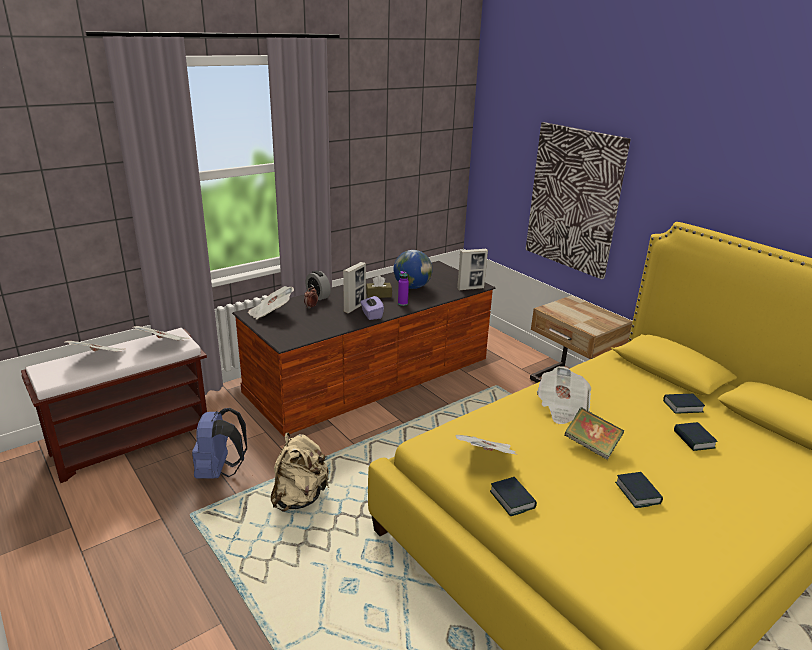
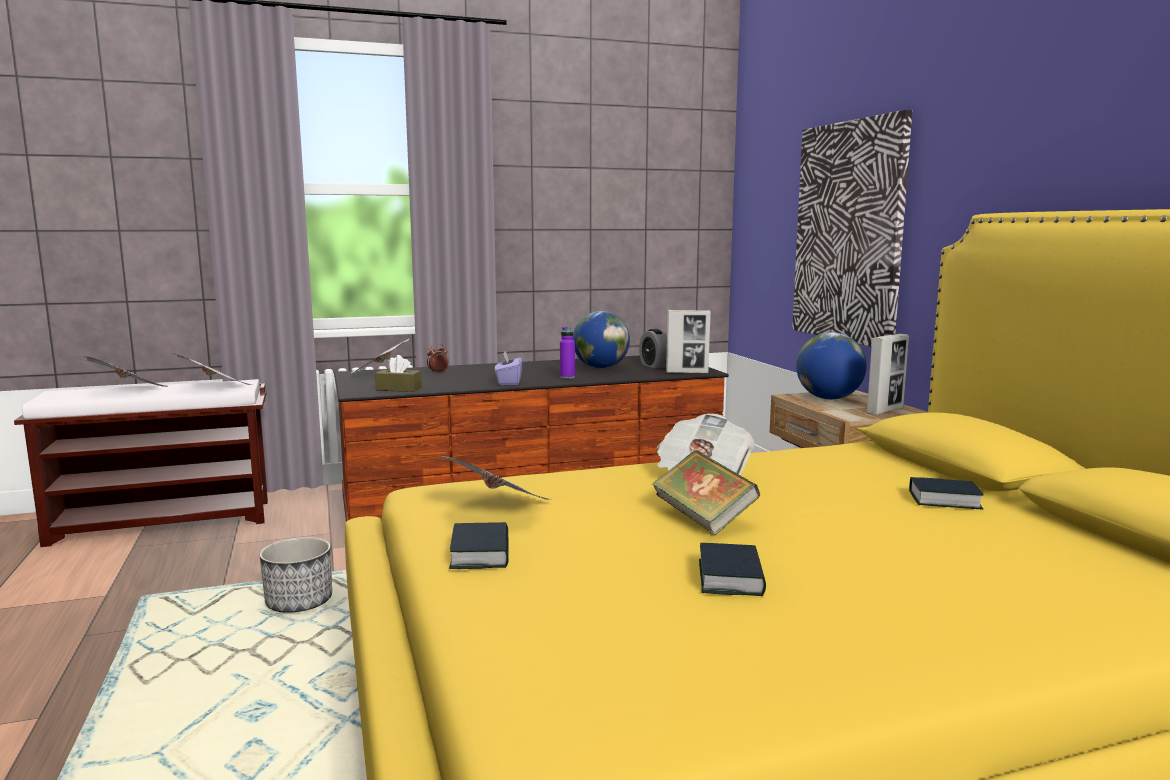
camera: 20 degrees right, 15 degrees down
(220, 471) = (229, 562): blue backpack -> none
(299, 497) = (299, 602): beige backpack -> planter
(318, 296) = (460, 367): alarm clock -> alarm clock (654, 366)
(354, 307) = (495, 376): picture frame -> picture frame (885, 411)
(379, 295) = (543, 370): brown tissue box -> brown tissue box (399, 389)
(568, 309) = (829, 398): none -> globe
(693, 440) = (926, 536): book -> none

